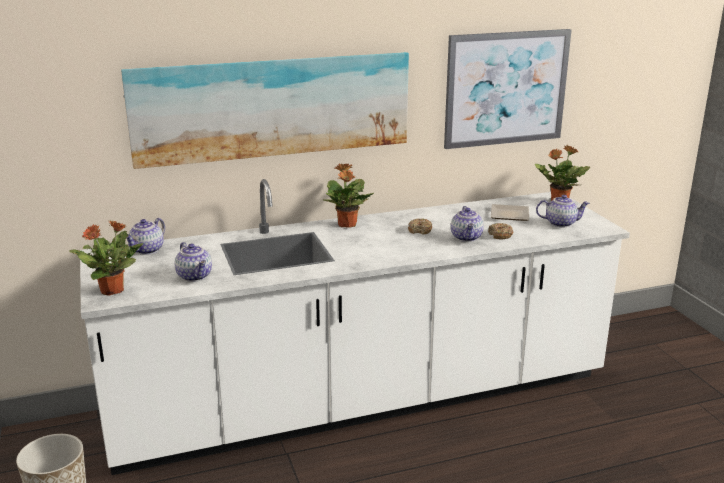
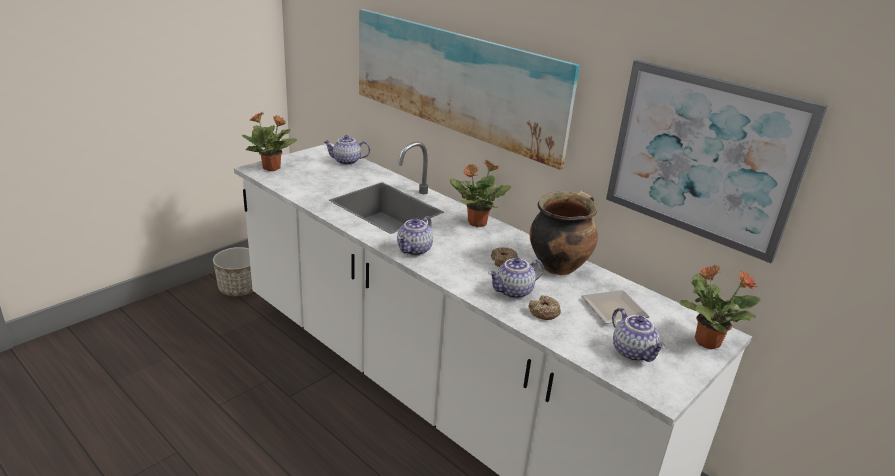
camera: 60 degrees right, 5 degrees up
(195, 276) = (314, 187): teapot -> teapot (415, 250)
(440, 215) = (558, 265): none -> cooking pot

